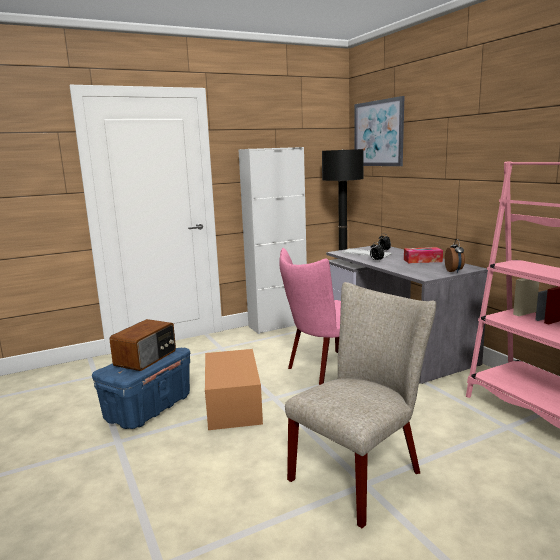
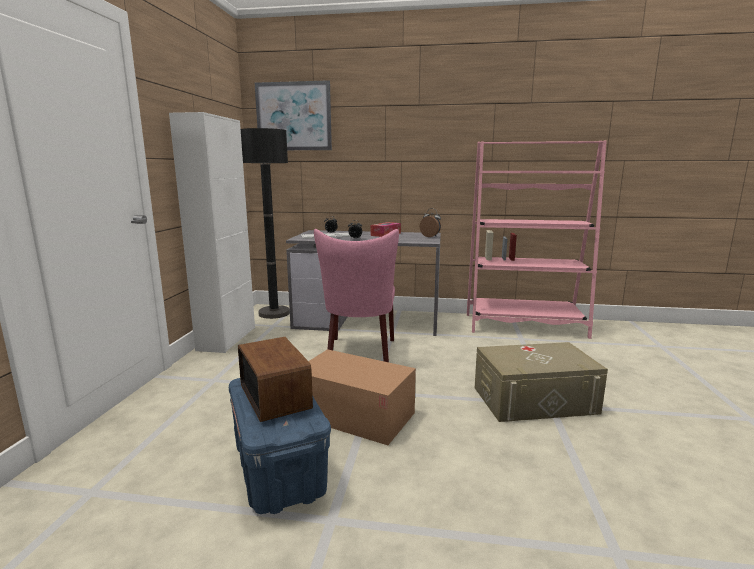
camera: 55 degrees left, 0 degrees up
(361, 472) = (534, 400): beige chair -> beige storage box

